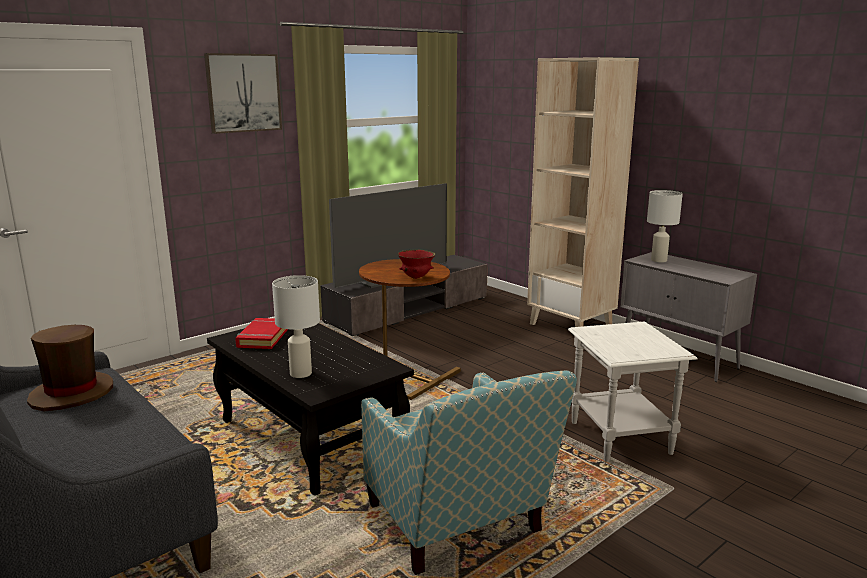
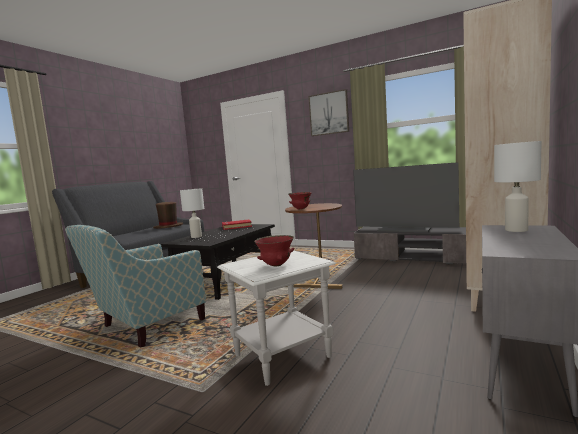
camera: 70 degrees right, 10 degrees down
(642, 340) = (276, 265): none -> red bowl

